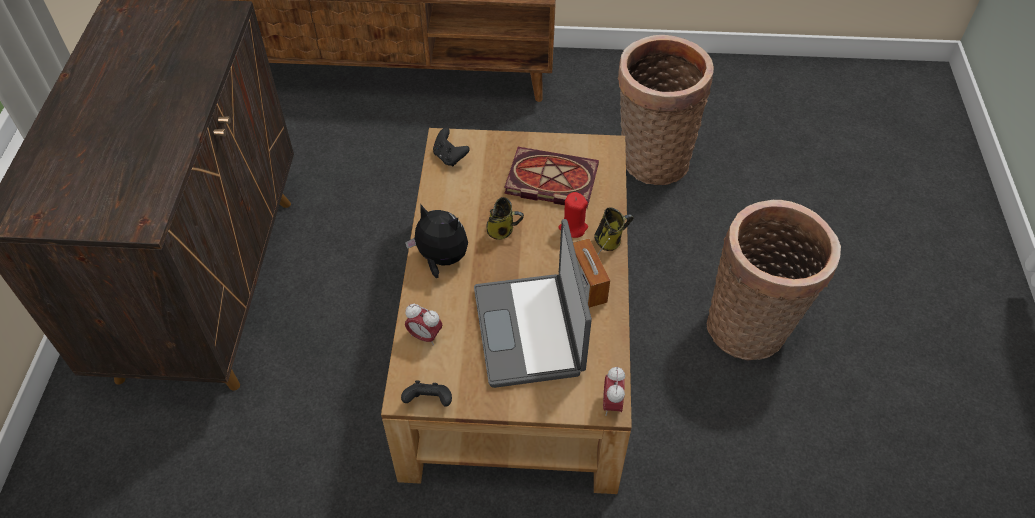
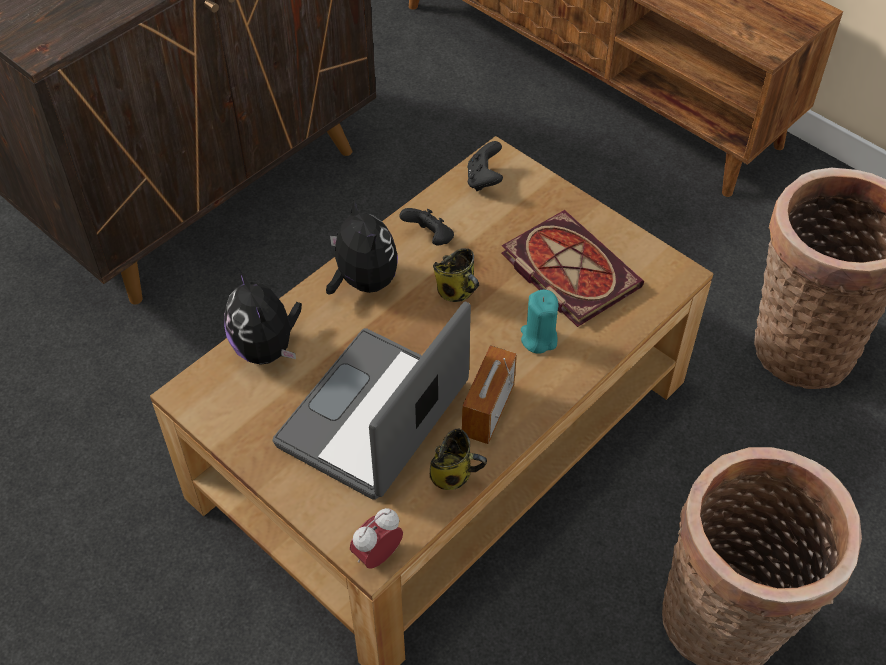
camera: 40 degrees right, 0 degrees up
(425, 336) = (267, 348): alarm clock -> plush toy
(429, 401) = (204, 416): black game controller -> black game controller (429, 238)
(573, 227) = (538, 338): red candle -> turquoise candle
(610, 240) = (566, 380): mug -> mug (453, 475)

